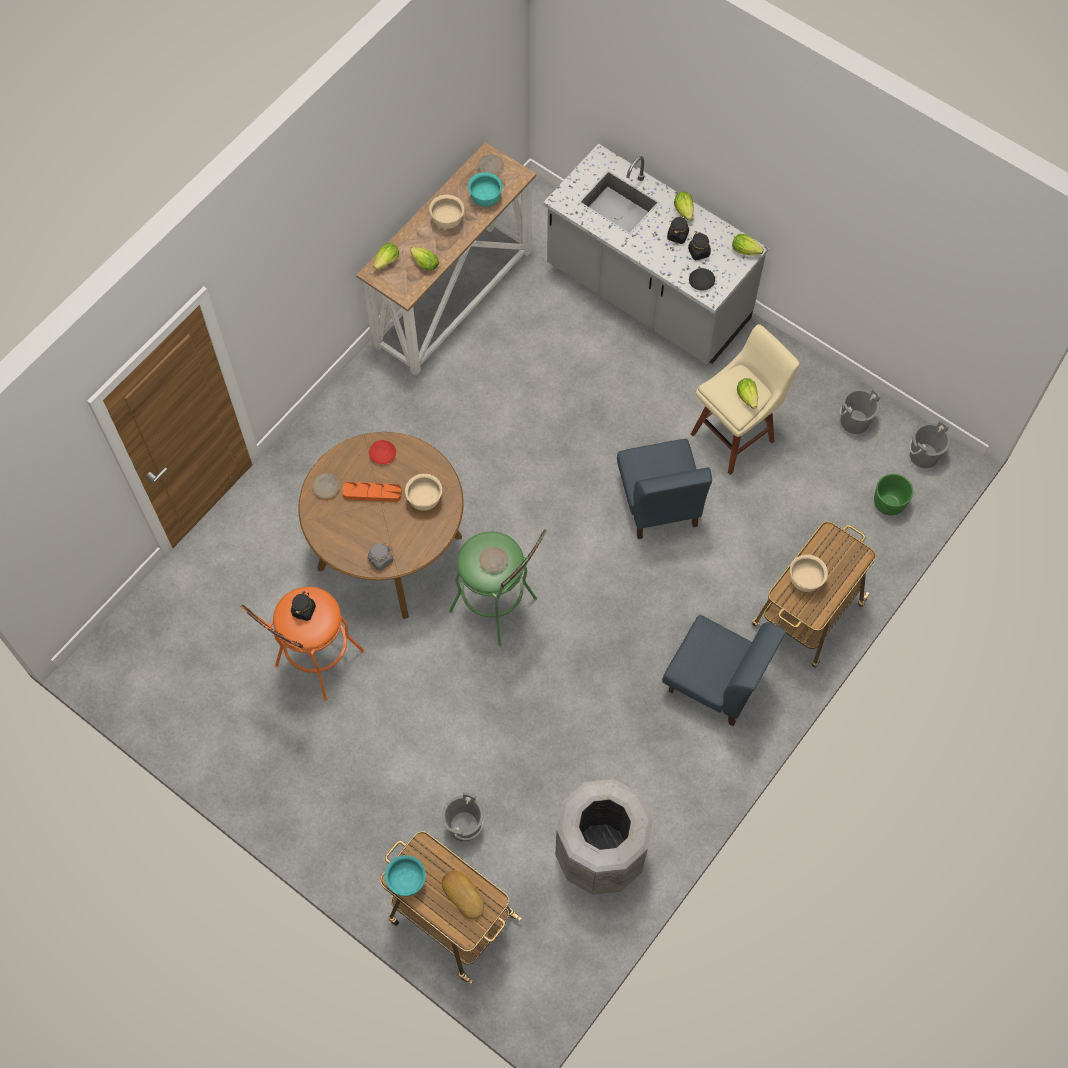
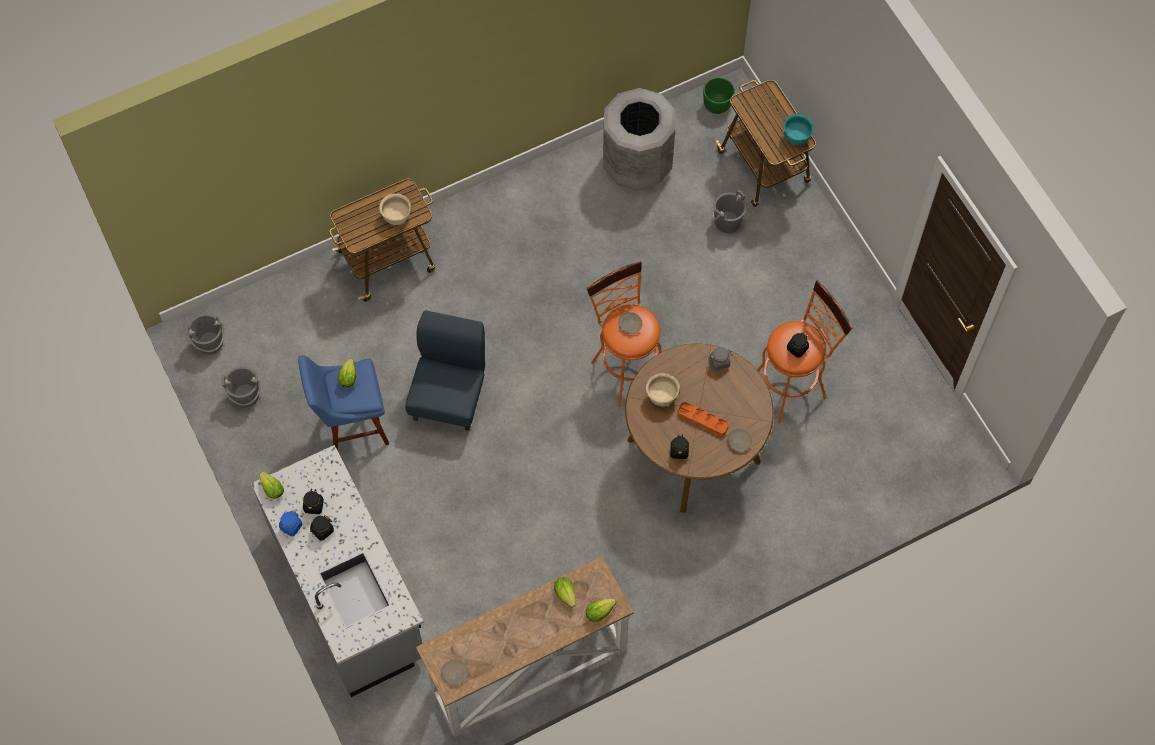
camera: 155 degrees left, 0 degrees up
(382, 453) = (679, 451): red plate -> black jar
(447, 221) = (524, 631): beige bowl -> none
(464, 894) = (760, 114): bread -> none
(485, 199) = (477, 639): turquoise bowl -> none
(499, 608) = (625, 366): green stool -> orange stool
(684, 212) = (302, 551): lettuce -> none
(702, 281) = (328, 476): black plate -> none
(707, 228) = (291, 526): none -> blue jar
(715, 682) = (487, 242): blue chair -> none
(735, 435) = (351, 426): beige stool -> blue stool
(888, 504) = (266, 316): green planter -> green planter (716, 105)

